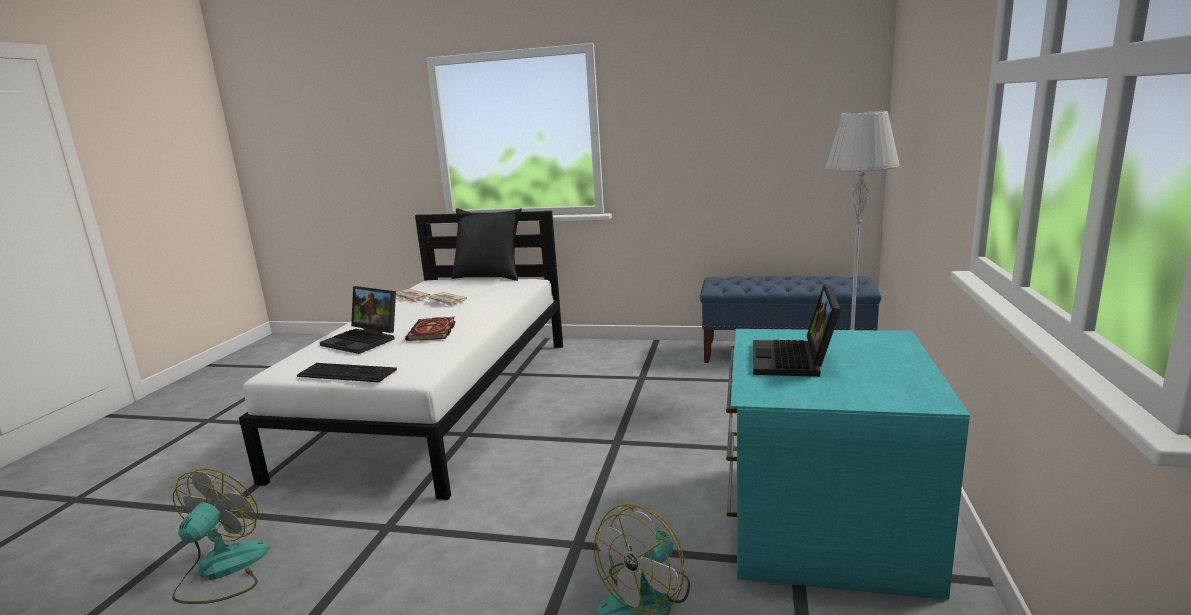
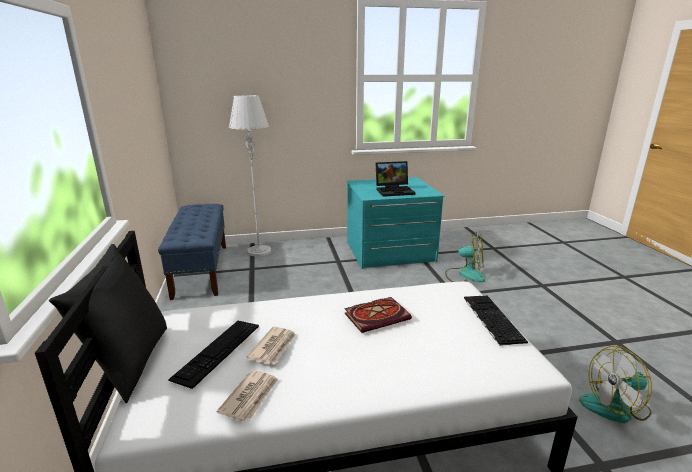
camera: 115 degrees left, 5 degrees up
(364, 340) = (426, 349): laptop -> none
(465, 289) = (217, 351): none -> keyboard

